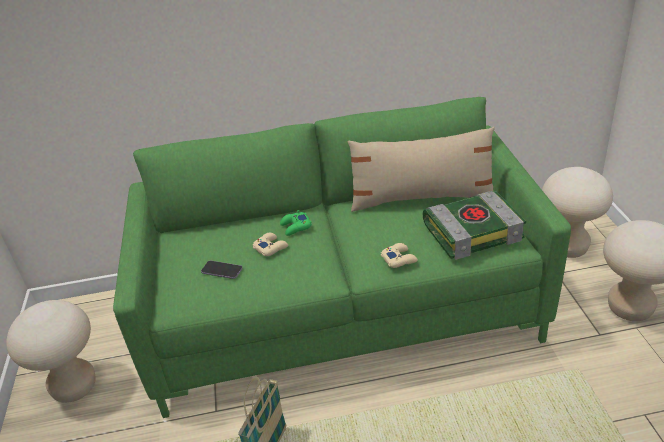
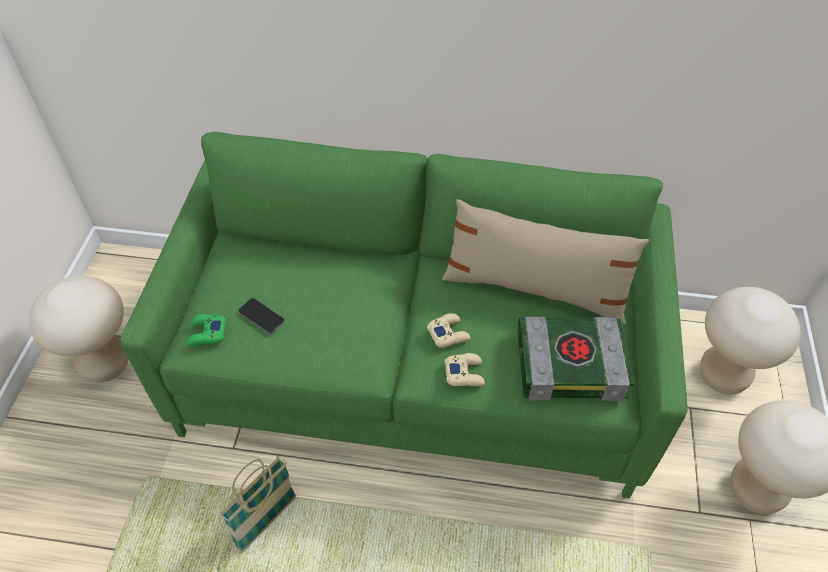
camera: 15 degrees right, 15 degrees up
(270, 247) = (328, 302): beige game controller -> beige game controller (448, 333)
(295, 227) = (368, 281): green game controller -> green game controller (207, 333)

